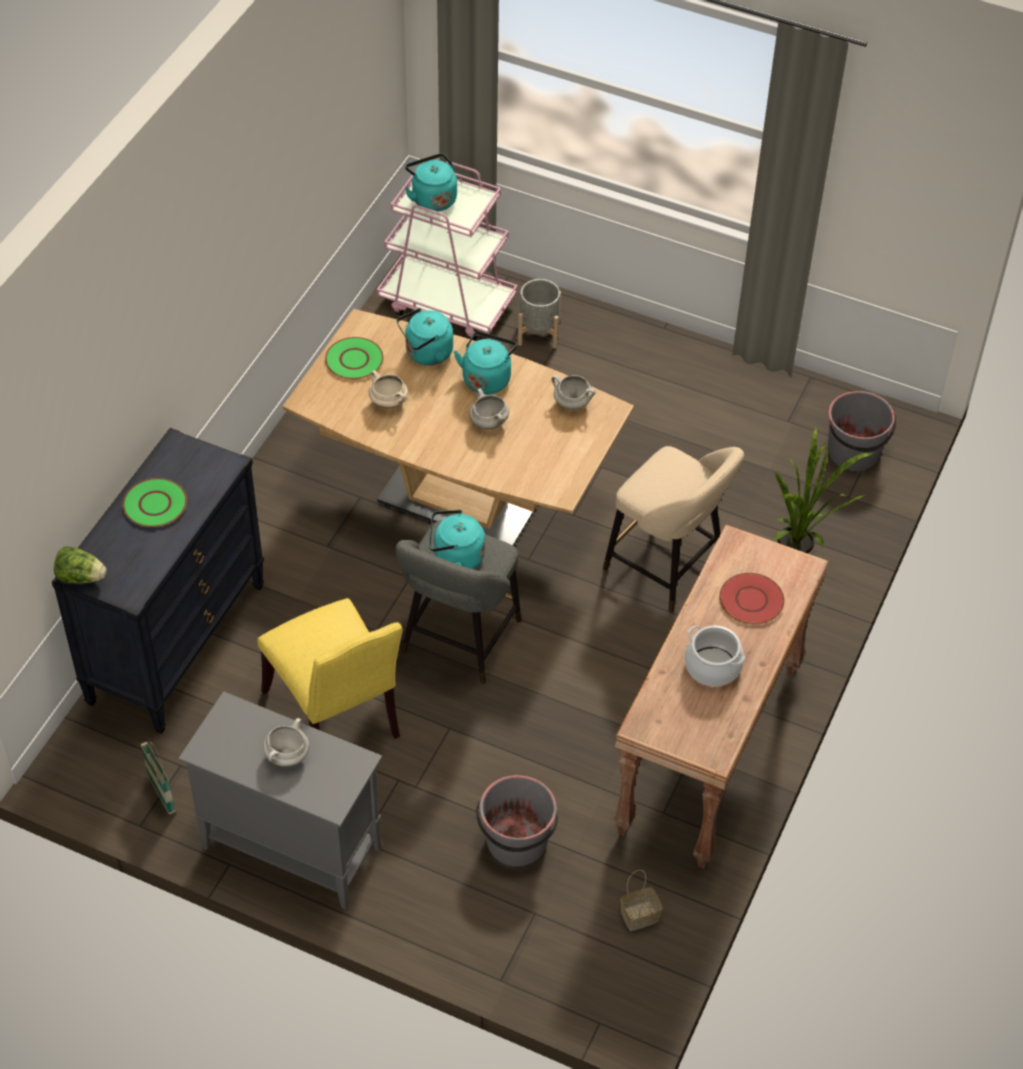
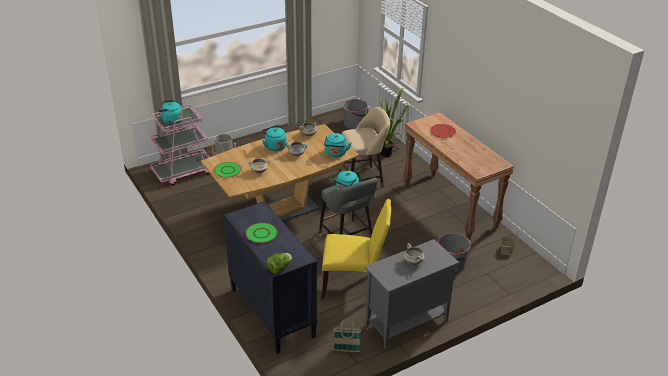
camera: 55 degrees left, 15 degrees down
(426, 354) = (246, 154): turquoise kettle -> turquoise kettle (335, 154)
(712, 666) = (464, 149): cooking pot -> none

